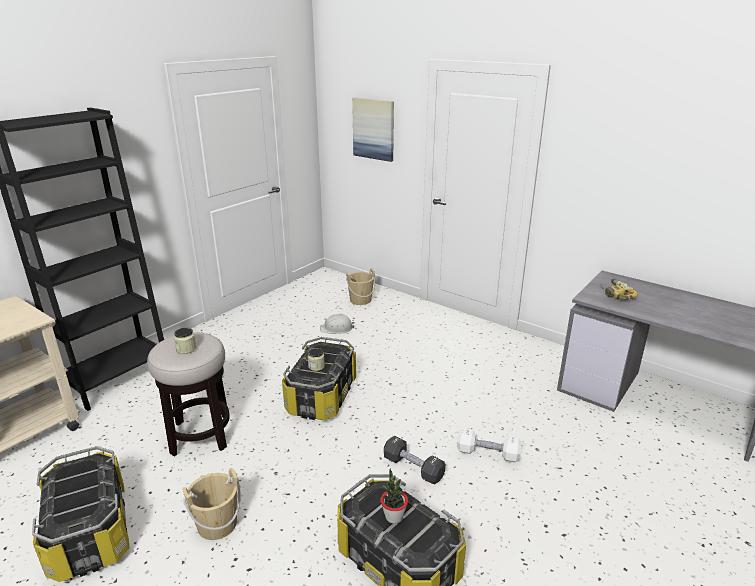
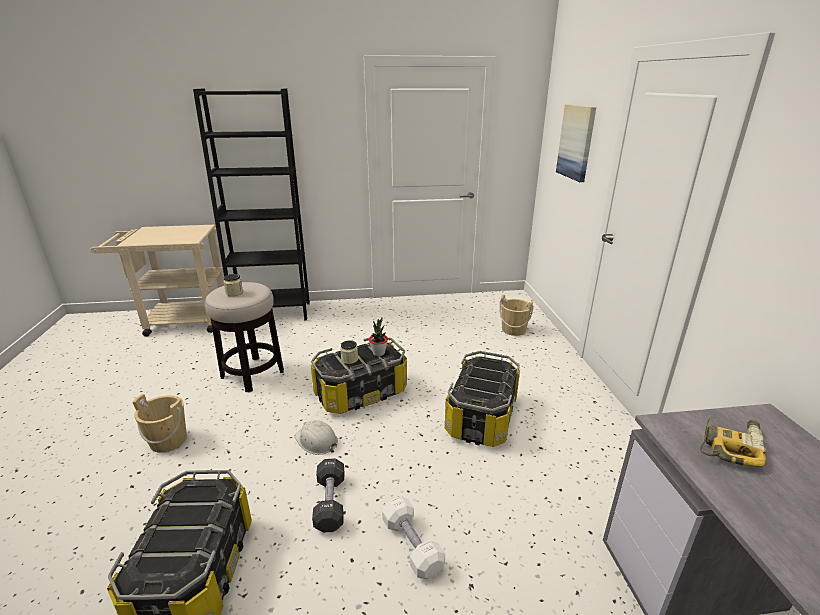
camera: 45 degrees right, 0 degrees up
(89, 533) = (124, 397): storage box -> storage box (481, 417)
(337, 328) = (456, 344): white hard hat -> white hard hat (316, 441)
(393, 516) = (182, 520): potted plant -> potted plant (378, 353)

